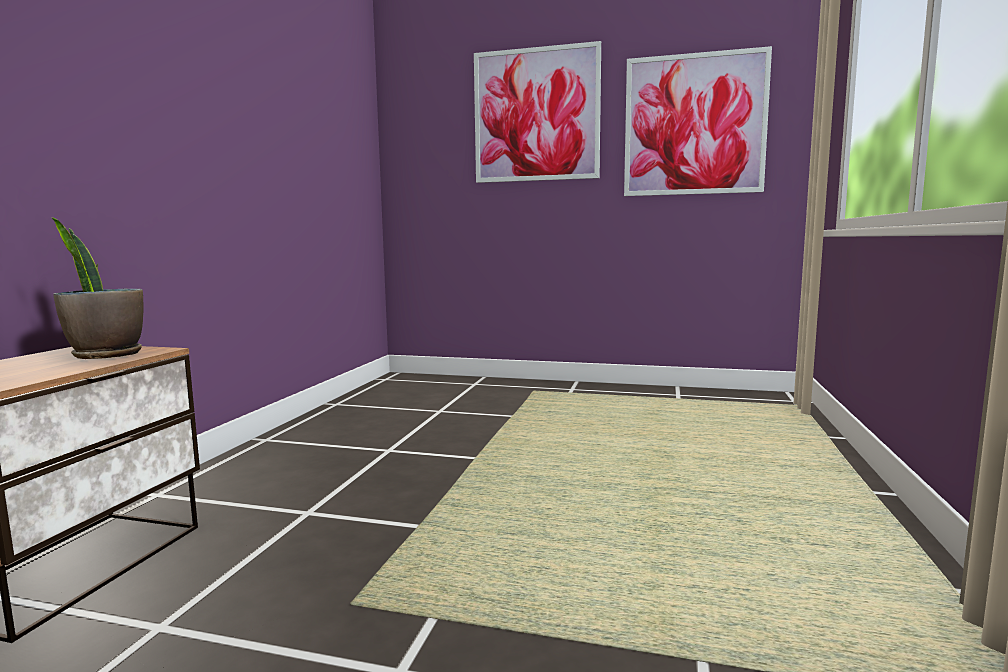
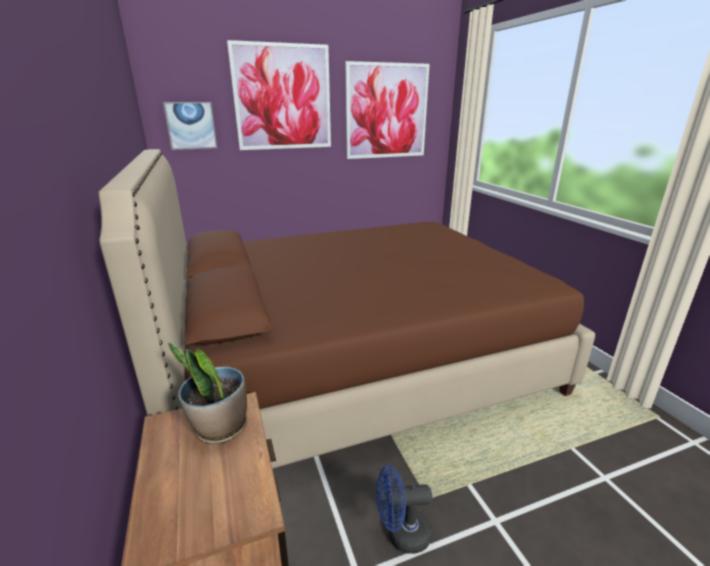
camera: 35 degrees left, 15 degrees up
(263, 619) = (401, 534): none -> blue fan
(426, 154) = (191, 125): none -> picture
(493, 455) = (355, 361): none -> brown bed

